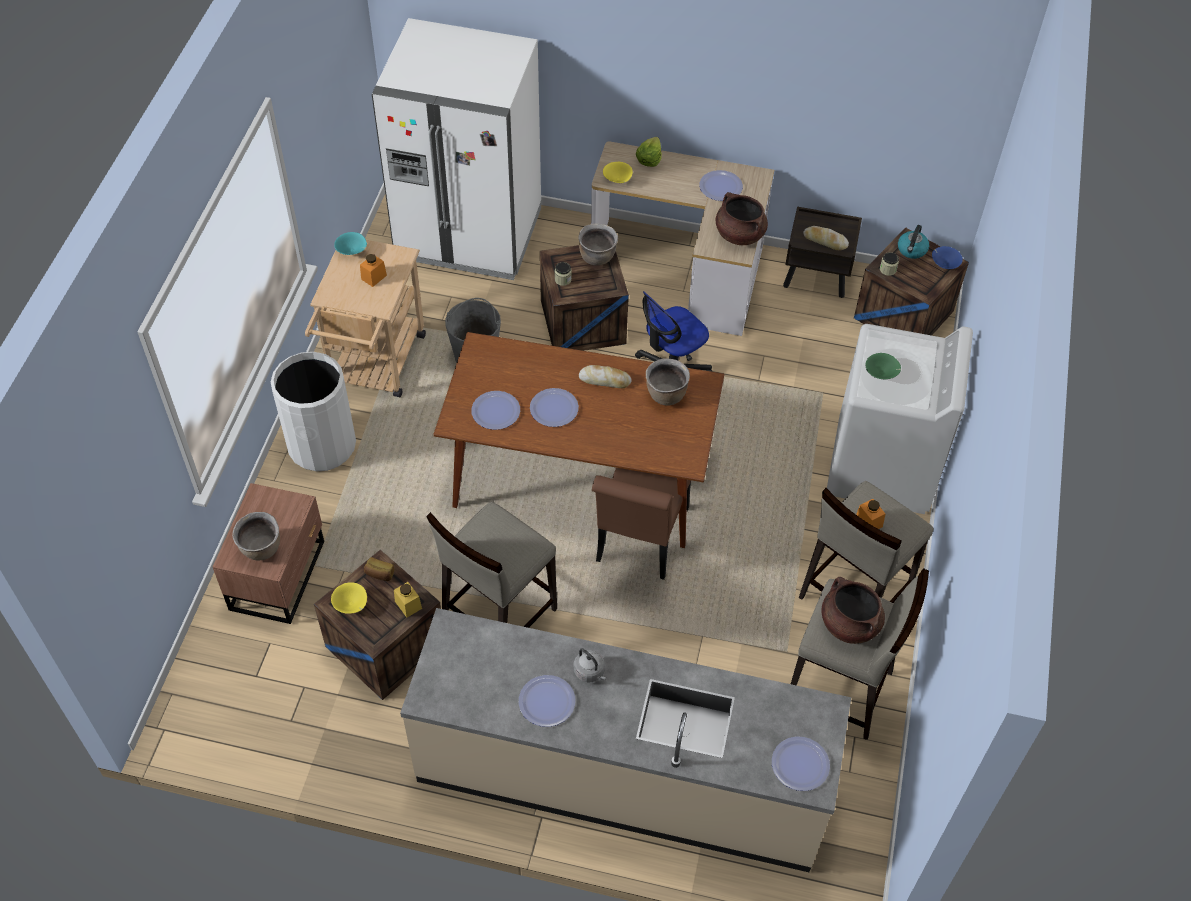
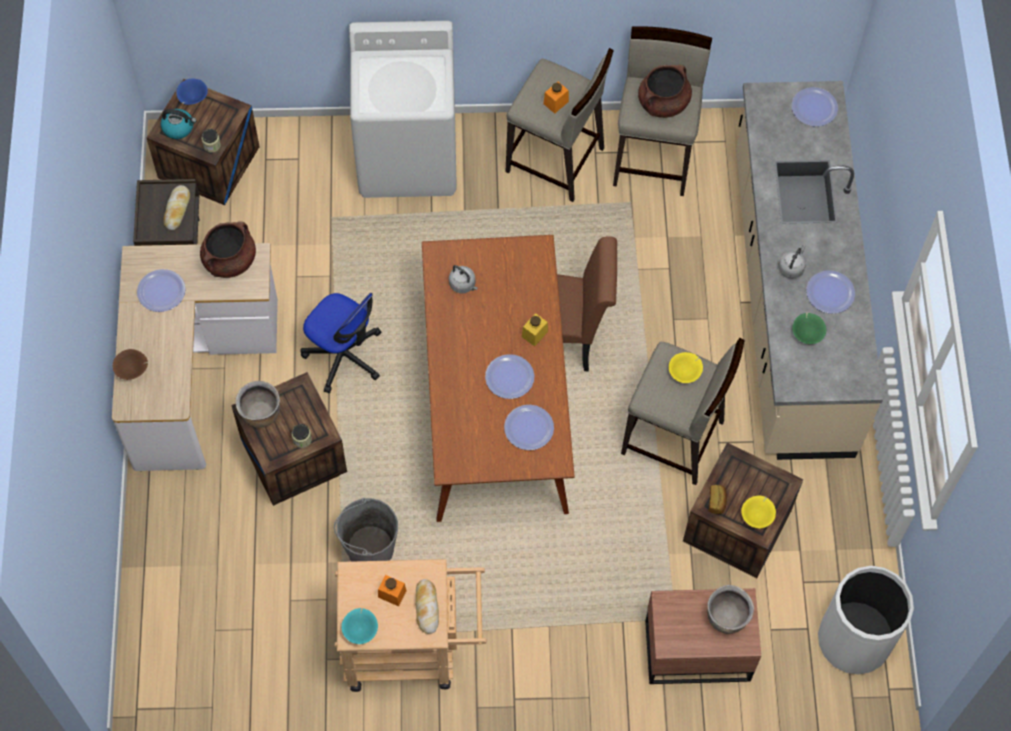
camera: 105 degrees left, 10 degrees up
(322, 445) = (531, 665): white trash can -> white trash can (853, 639)
(408, 605) = (740, 467): yellow jar -> yellow jar (534, 334)
(469, 234) = (189, 610): white fridge -> none
(605, 380) = (460, 341): bread -> bread (427, 607)
(617, 180) = (175, 393): yellow bowl -> yellow bowl (685, 372)
(649, 159) = (132, 370): lettuce -> brown bowl
(665, 395) = (463, 285): brown cooking pot -> grey kettle
(881, 374) = (413, 95): green bowl -> green bowl (807, 333)

